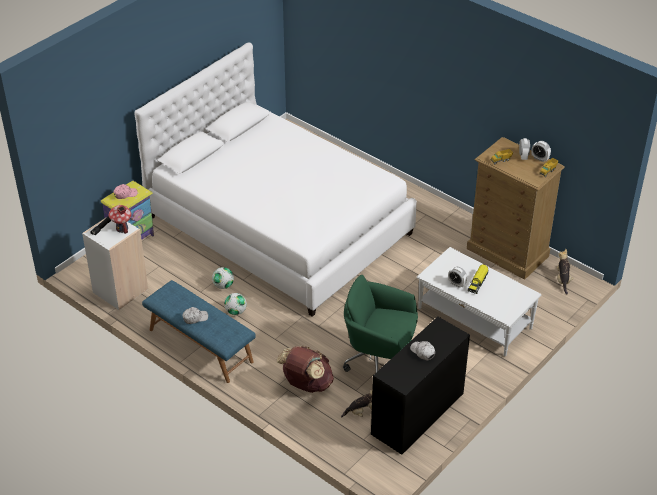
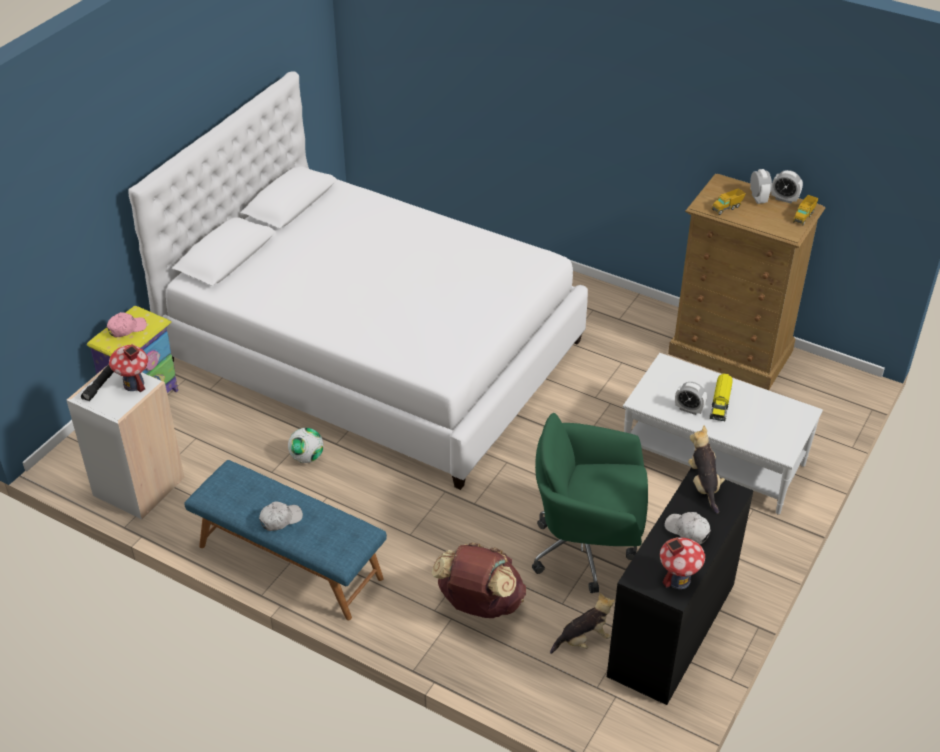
camera: 10 degrees left, 0 degrees up
(236, 311) = (336, 497): football -> none
(408, 378) = (678, 579): none -> toy house
(563, 280) = (825, 384): plush toy -> plush toy (703, 485)

